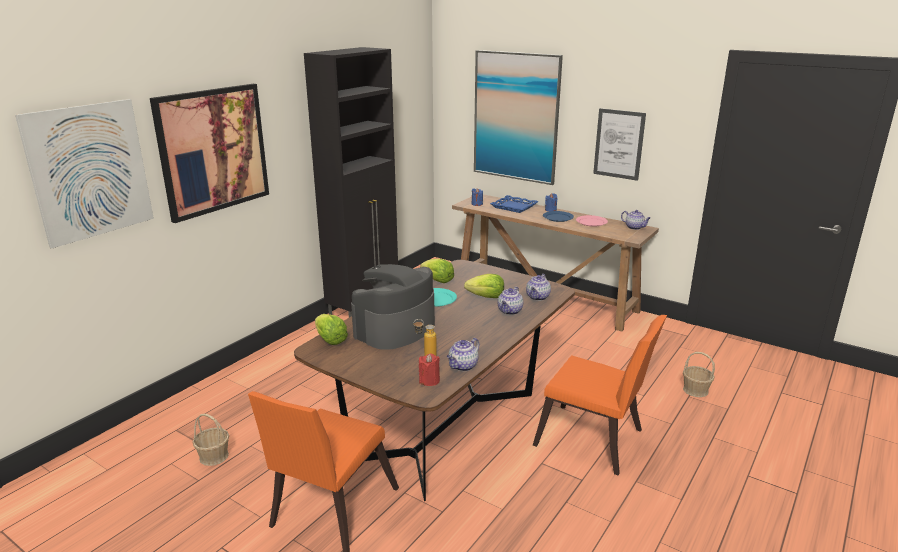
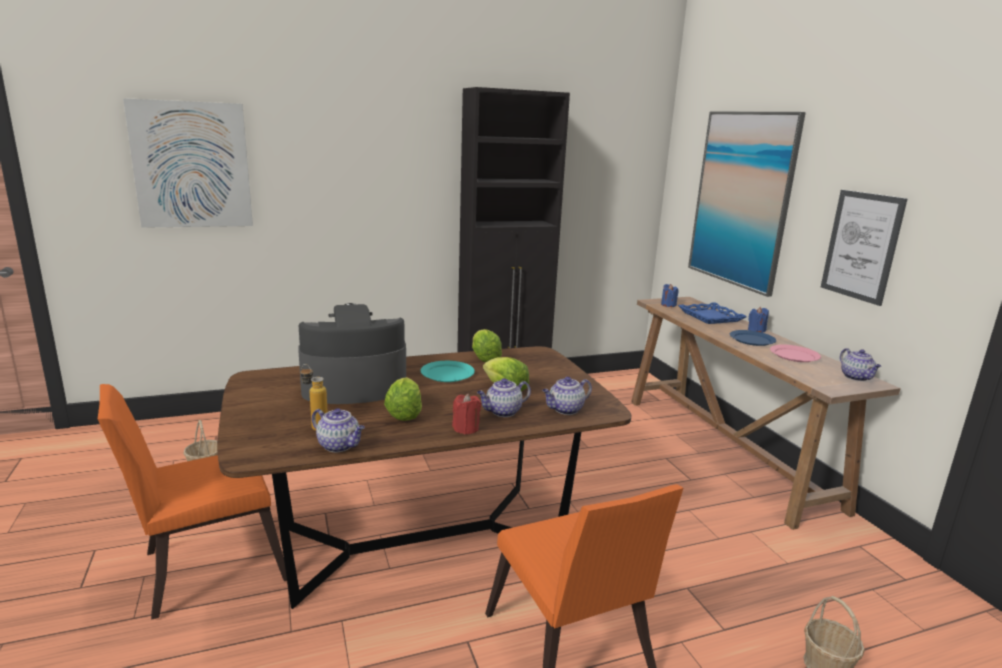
camera: 35 degrees right, 5 degrees down
(213, 150) = (334, 173): picture -> none
(330, 340) = (281, 374): lettuce -> lettuce (404, 413)
(429, 380) = (280, 445): red candle -> red candle (466, 428)
(463, 366) = (339, 446): teapot -> teapot turned 135 degrees counterclockwise

